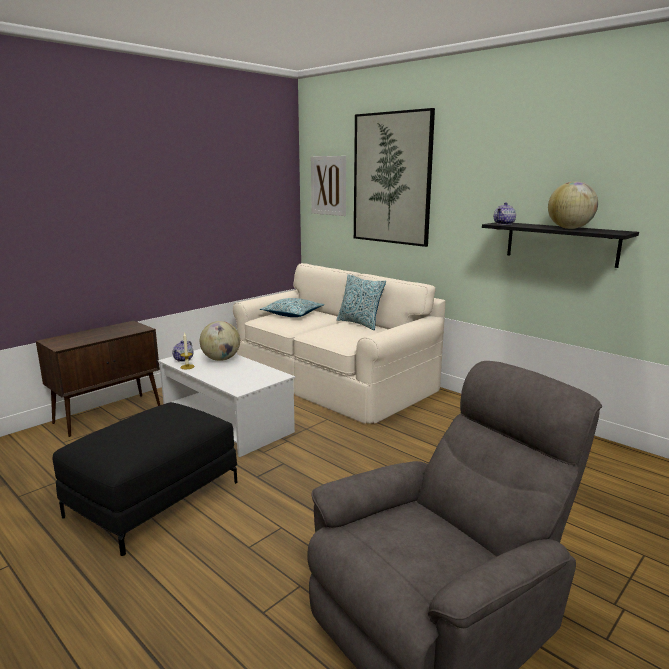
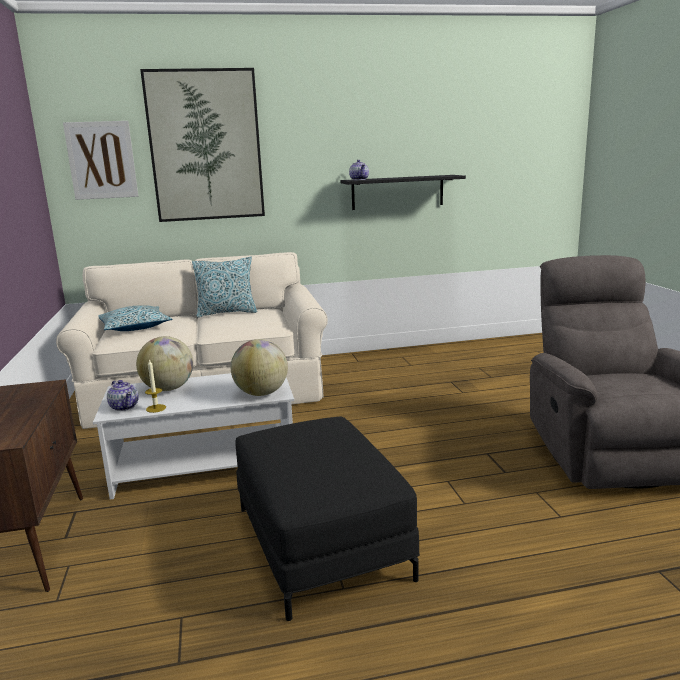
camera: 55 degrees left, 0 degrees up
(569, 228) = (414, 177): globe -> globe (261, 393)

